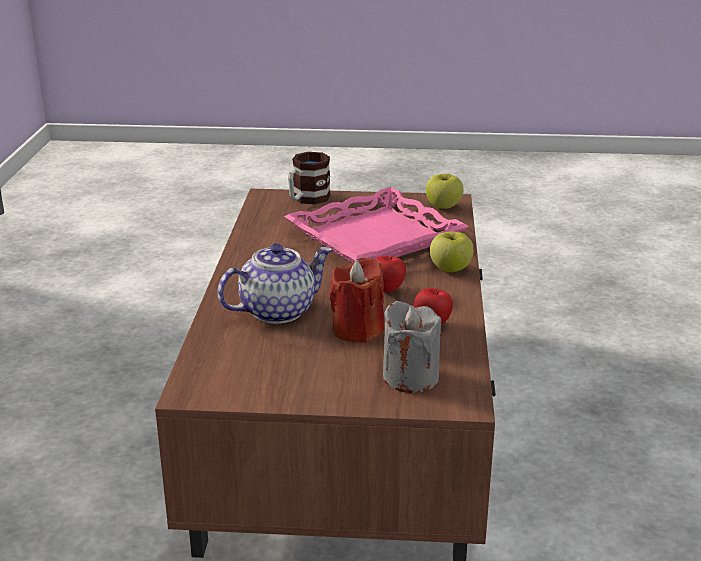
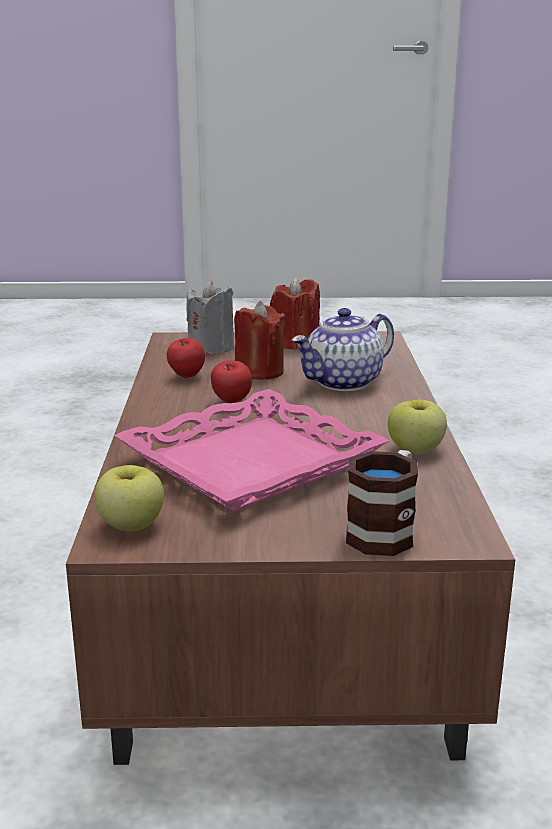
camera: 175 degrees right, 5 degrees down
(305, 382) = (295, 343): none -> red candle
(450, 269) = (152, 426): apple -> apple (415, 450)

